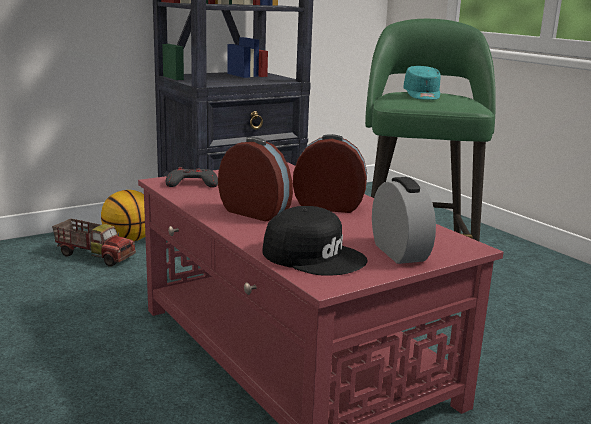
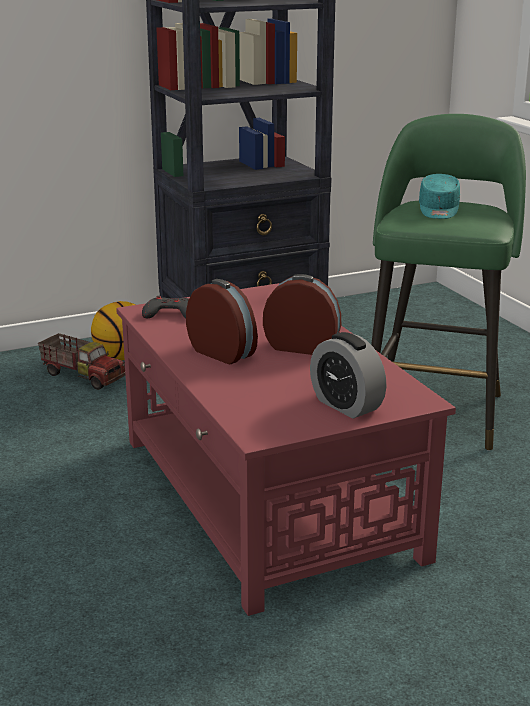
camera: 10 degrees right, 5 degrees up
(314, 256) = (260, 406): black cap -> none
(399, 252) = (346, 405): alarm clock -> alarm clock turned 150 degrees clockwise

